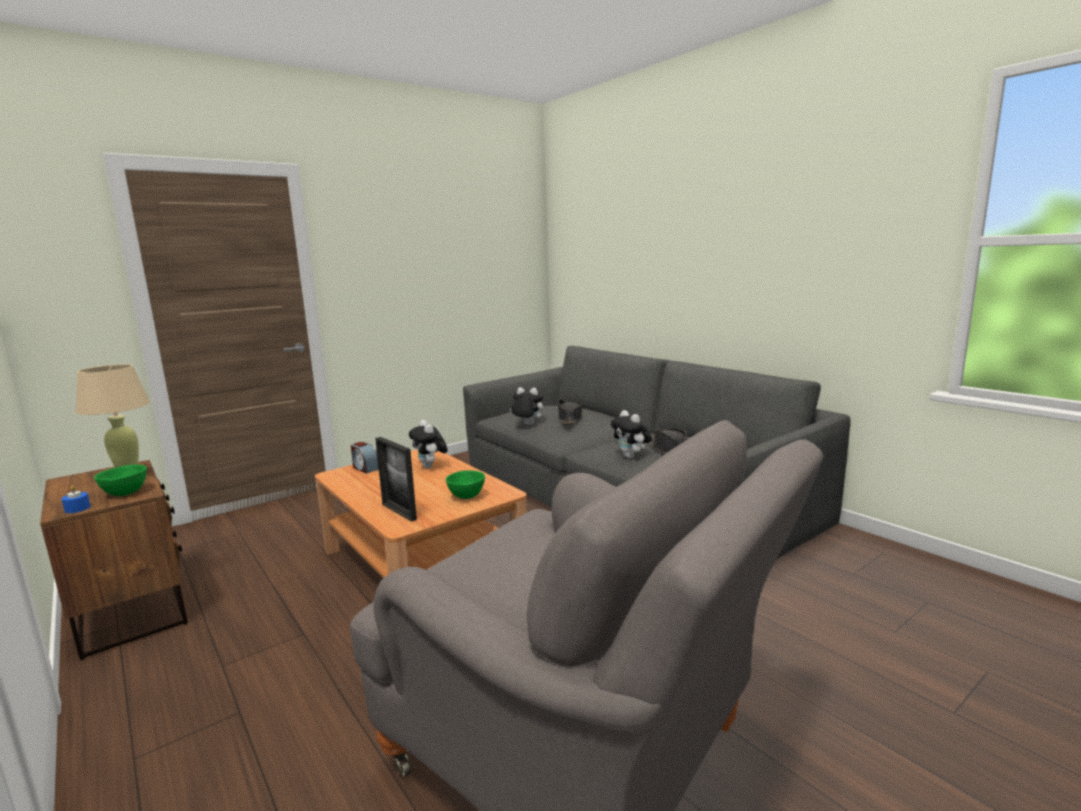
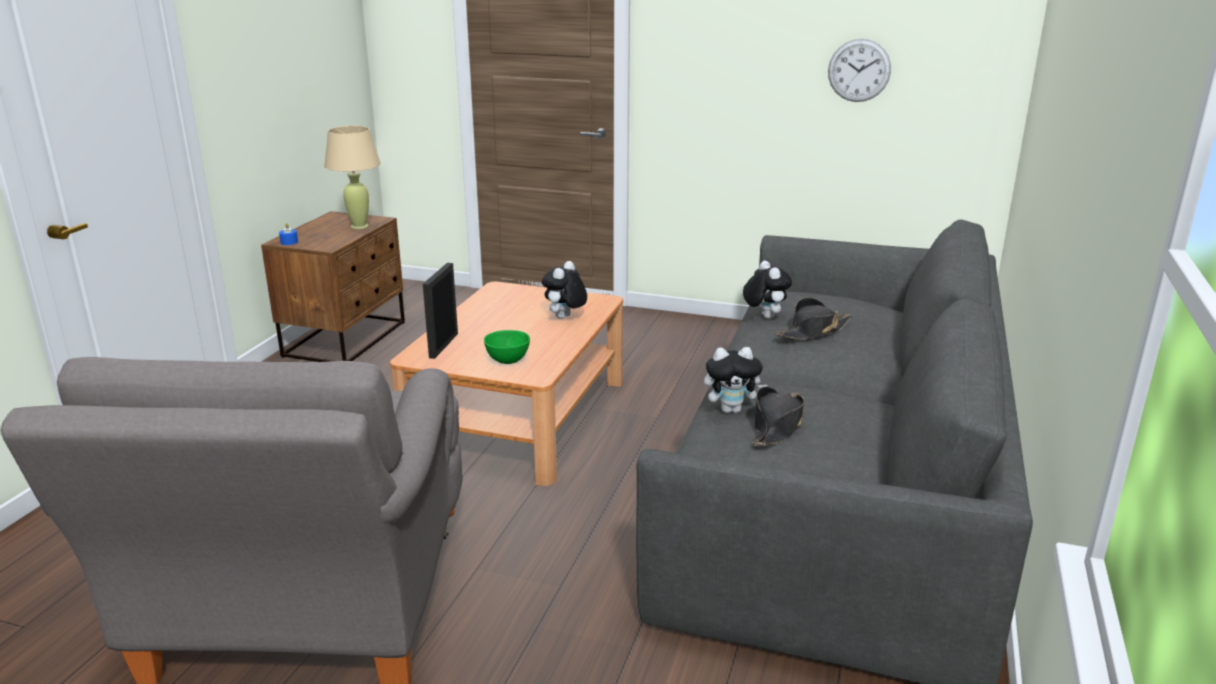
camera: 55 degrees right, 10 degrees up
(124, 493) = (324, 241): green bowl -> none
(365, 468) = (527, 293): alarm clock -> none
(469, 276) = (859, 70): none -> wall clock
(631, 457) = (731, 410): plush toy -> plush toy turned 120 degrees counterclockwise

